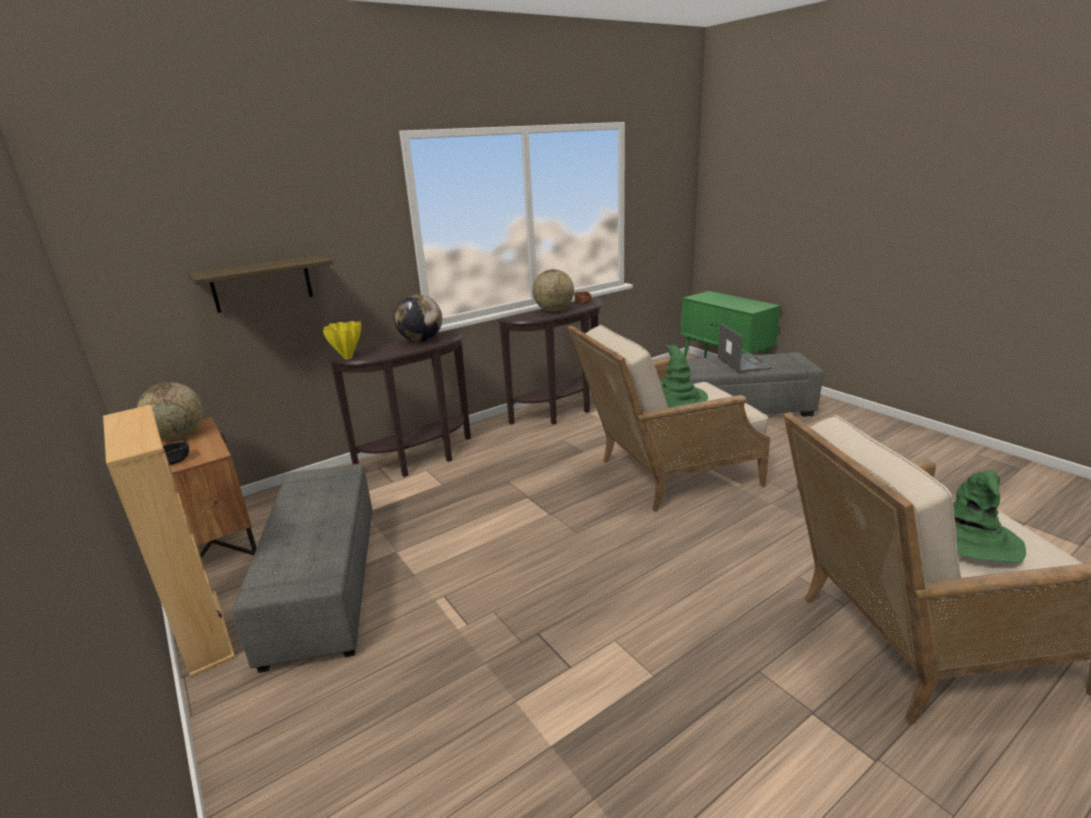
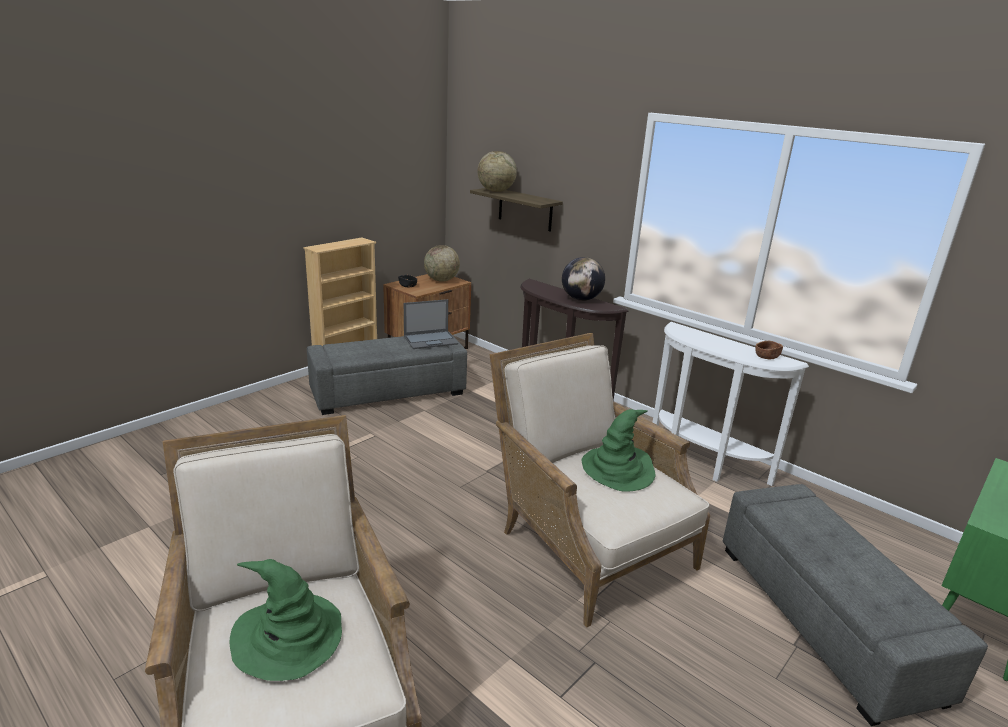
camera: 75 degrees right, 0 degrees up
(347, 358) = (528, 283): yellow vase -> none
(554, 310) = (719, 343): globe -> globe (496, 191)
(562, 412) = (701, 463): brown console table -> white console table
(743, 363) = (850, 559): laptop -> laptop (431, 340)

